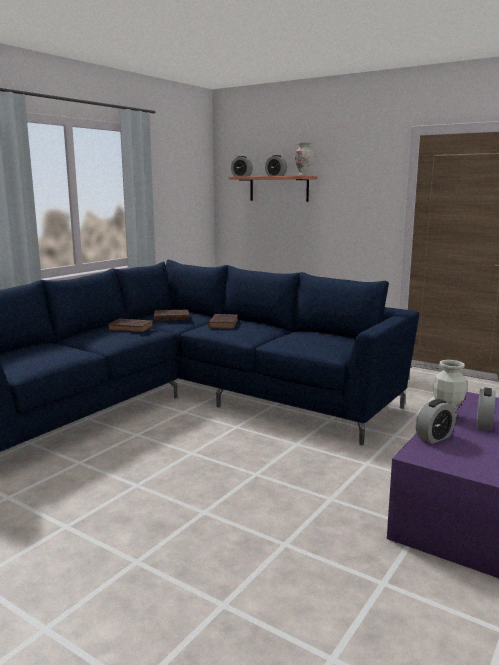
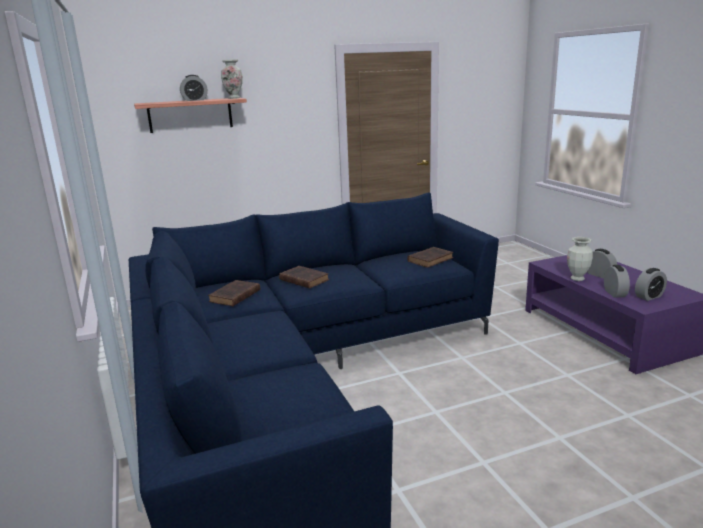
camera: 55 degrees left, 5 degrees up
(132, 328) = (246, 323): brown book -> brown book (431, 259)
(241, 176) = (148, 103): alarm clock -> alarm clock (649, 296)

